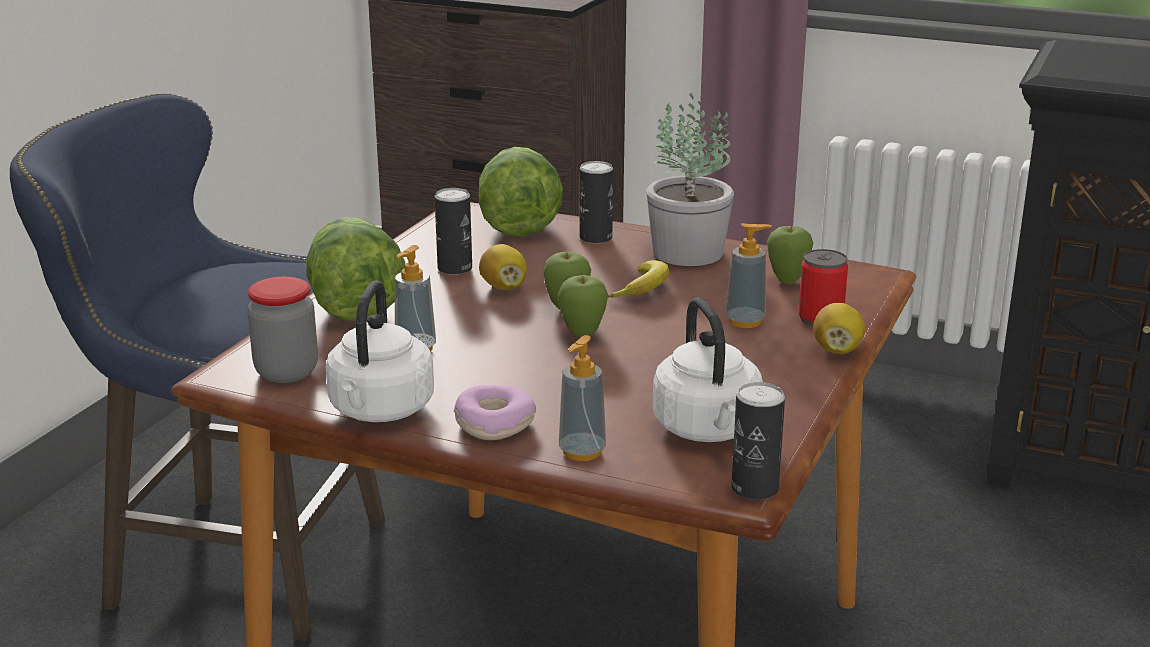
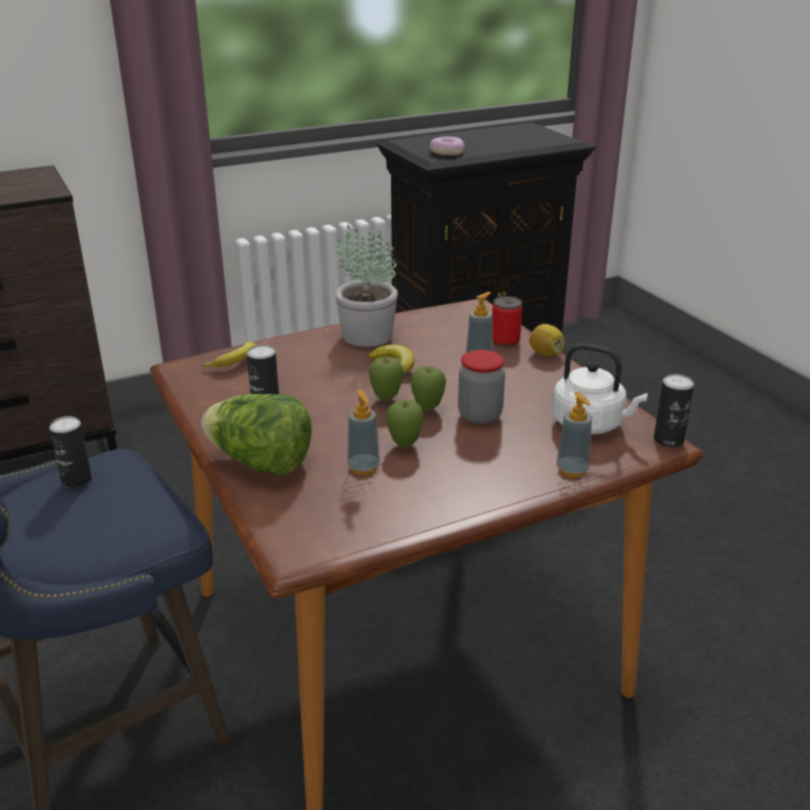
camera: 50 degrees left, 5 degrees up
(286, 372) = (327, 528): jar -> jar (480, 416)
(380, 411) = (435, 515): white kettle -> none
(494, 424) = (504, 483): donut -> donut (446, 152)
(503, 287) = (321, 404): lemon -> none
(518, 224) = (235, 362): lettuce -> banana
(595, 238) = (301, 349): can -> can (76, 480)
(787, 281) = (447, 328): apple -> apple (404, 445)

